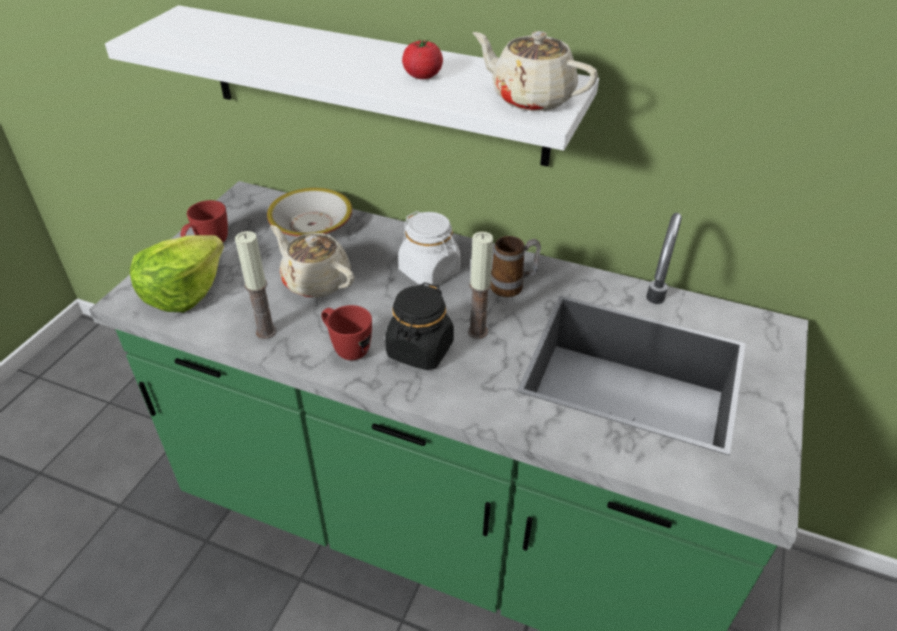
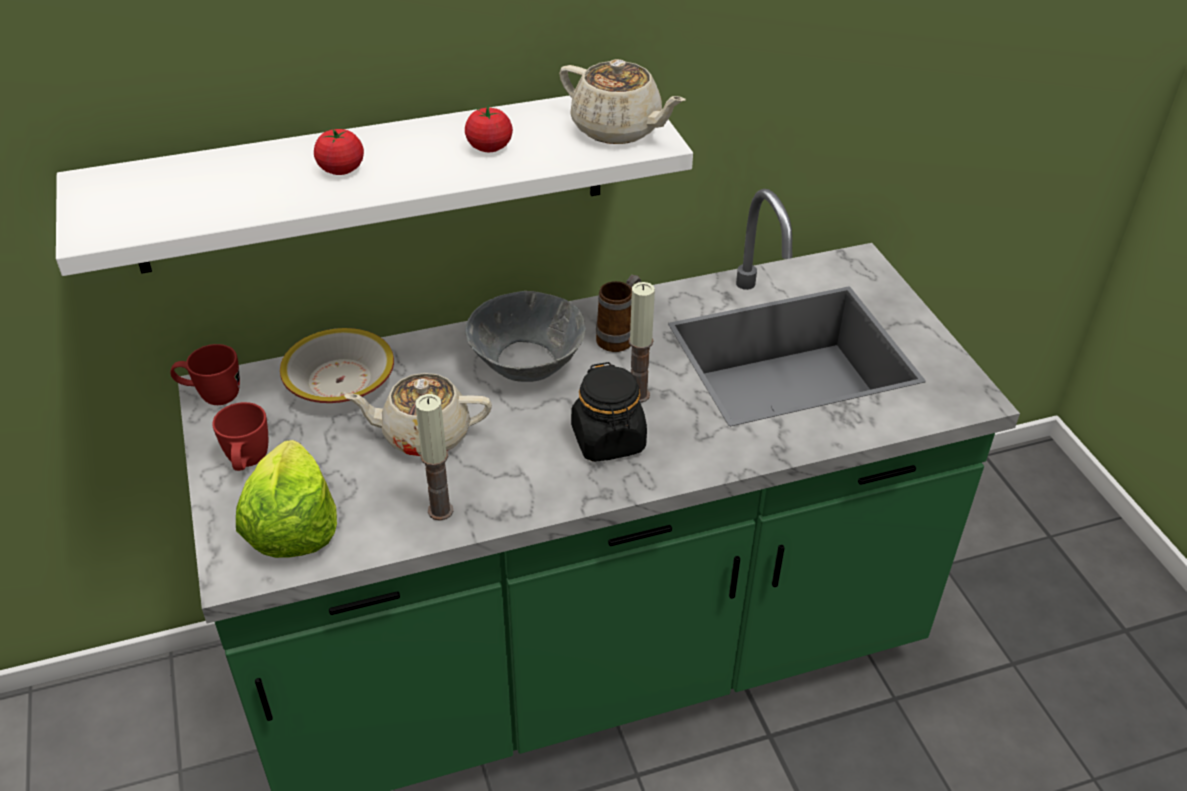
camera: 40 degrees left, 0 degrees up
(313, 55) = (341, 169): none -> tomato
(346, 348) = (540, 478): red mug -> red mug (212, 397)
(429, 271) = (526, 363): white jar -> grey bowl
(530, 98) = (618, 129): beige teapot -> beige teapot turned 135 degrees counterclockwise

